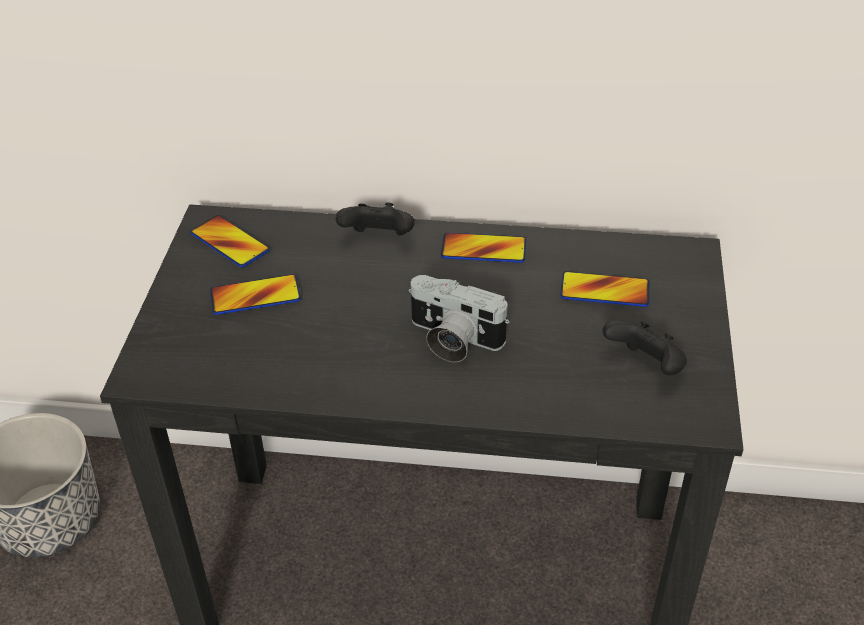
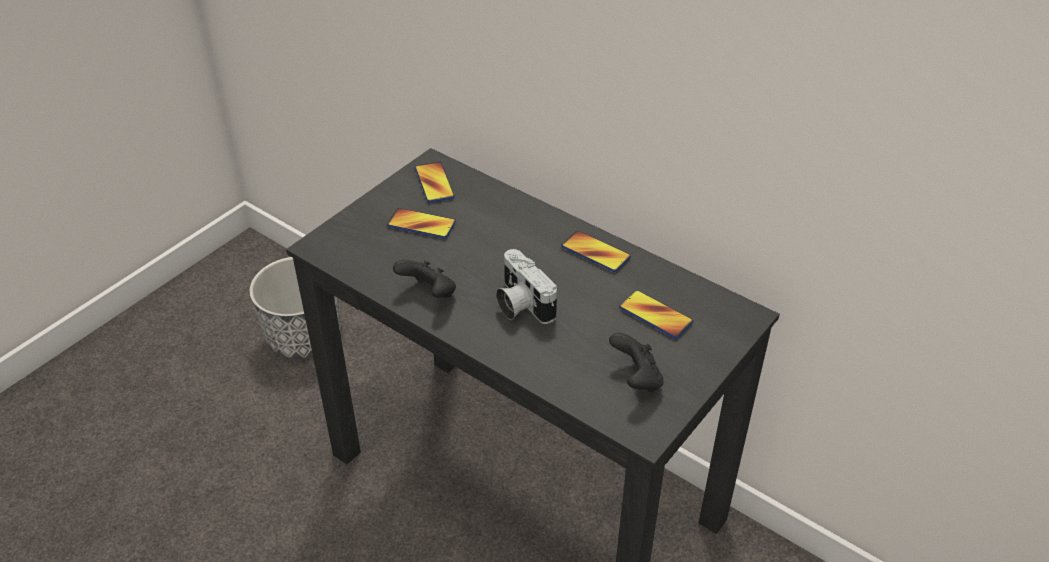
camera: 30 degrees right, 0 degrees up
(378, 239) = (530, 217): black game controller -> black game controller (429, 293)

